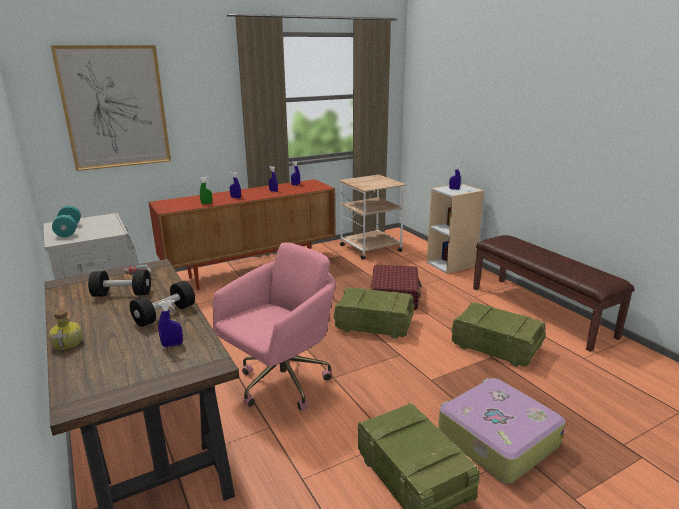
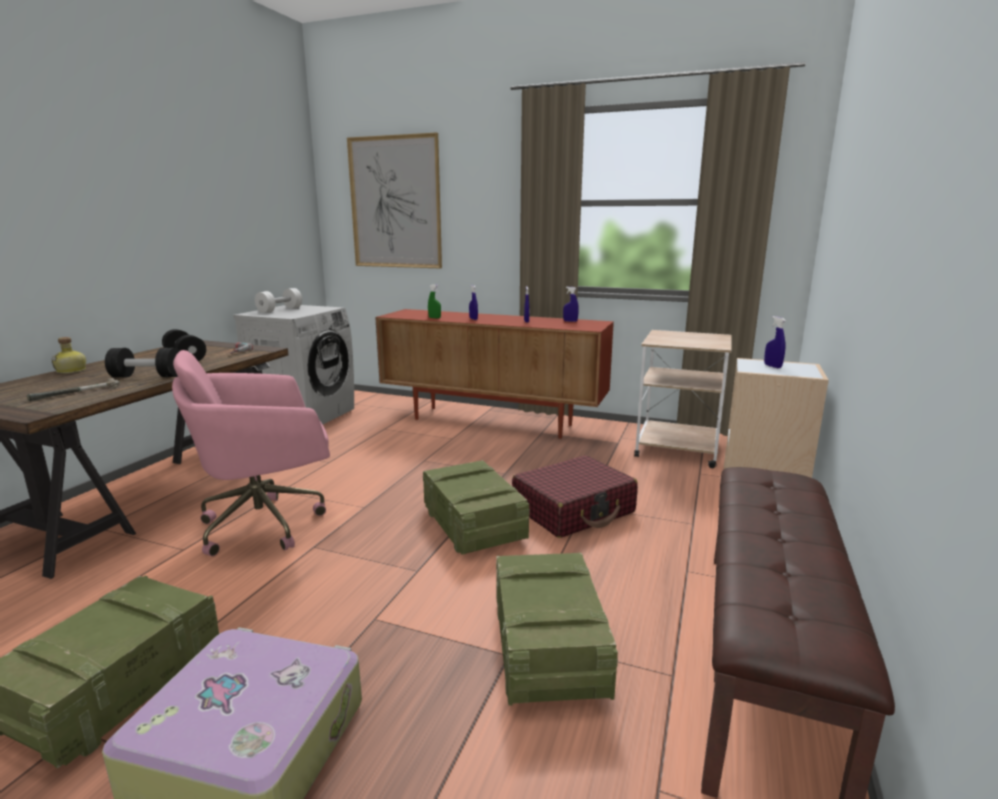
camera: 50 degrees right, 5 degrees down
(69, 230) = (280, 310): turquoise dumbbell -> white dumbbell
(172, 345) = (78, 393): blue spray bottle -> hammer
(280, 386) = (268, 524): pink office chair -> pink office chair turned 150 degrees clockwise

